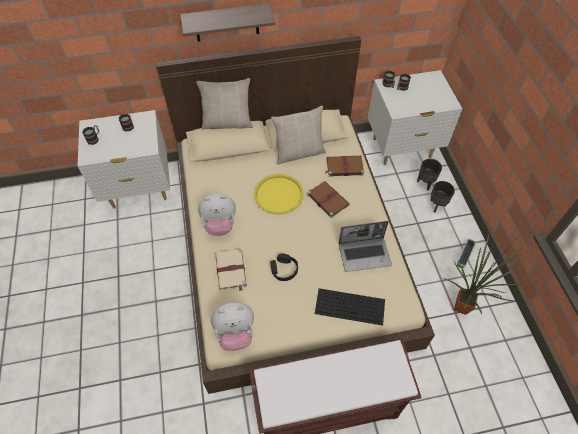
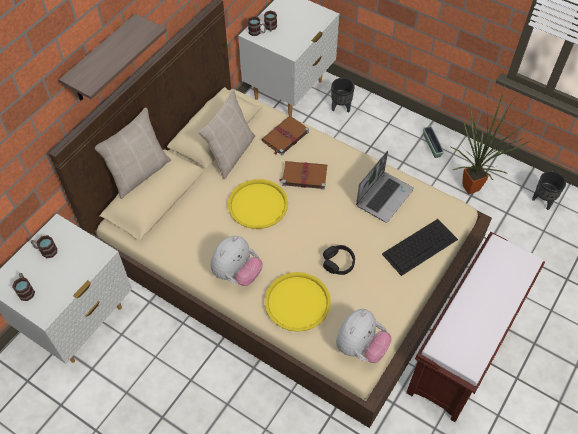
camera: 45 degrees left, 0 degrees up
(231, 271) = (297, 302): beige book -> yellow tray
(437, 206) = (370, 119): black planter -> black planter (543, 201)

